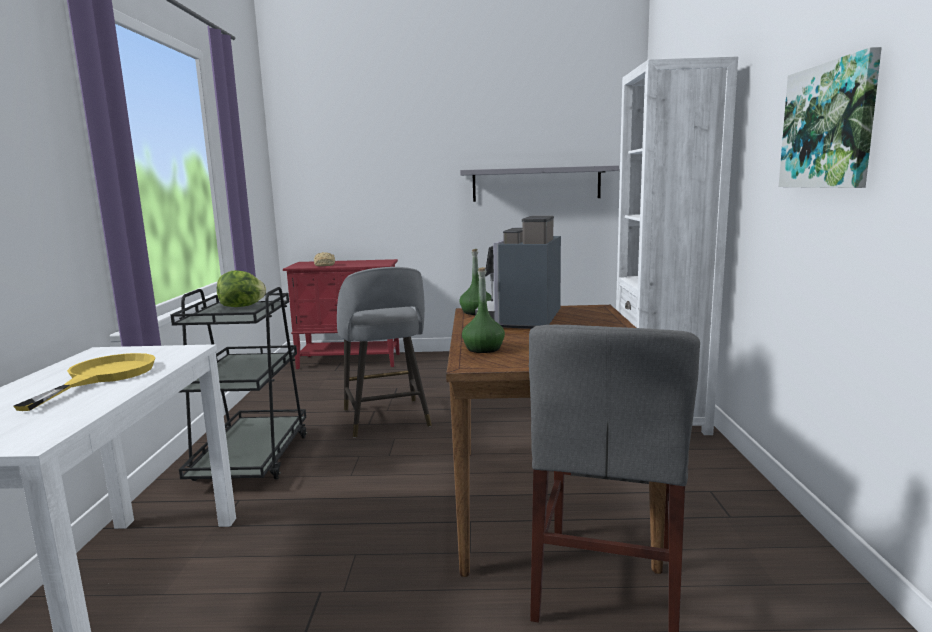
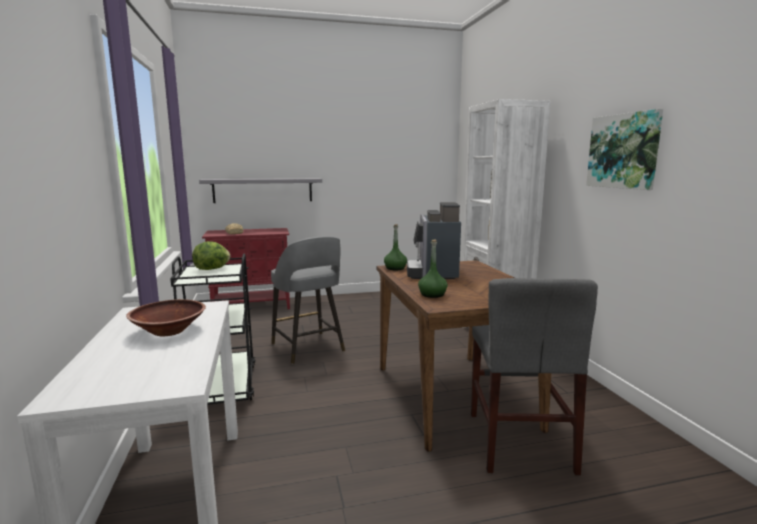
camera: 15 degrees left, 0 degrees up
(102, 377) = (169, 331): yellow frying pan -> brown bowl
(536, 184) = (387, 173): grey shelf -> grey shelf (263, 190)

